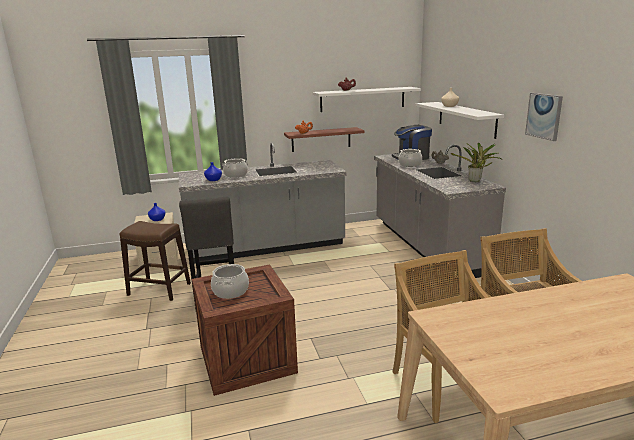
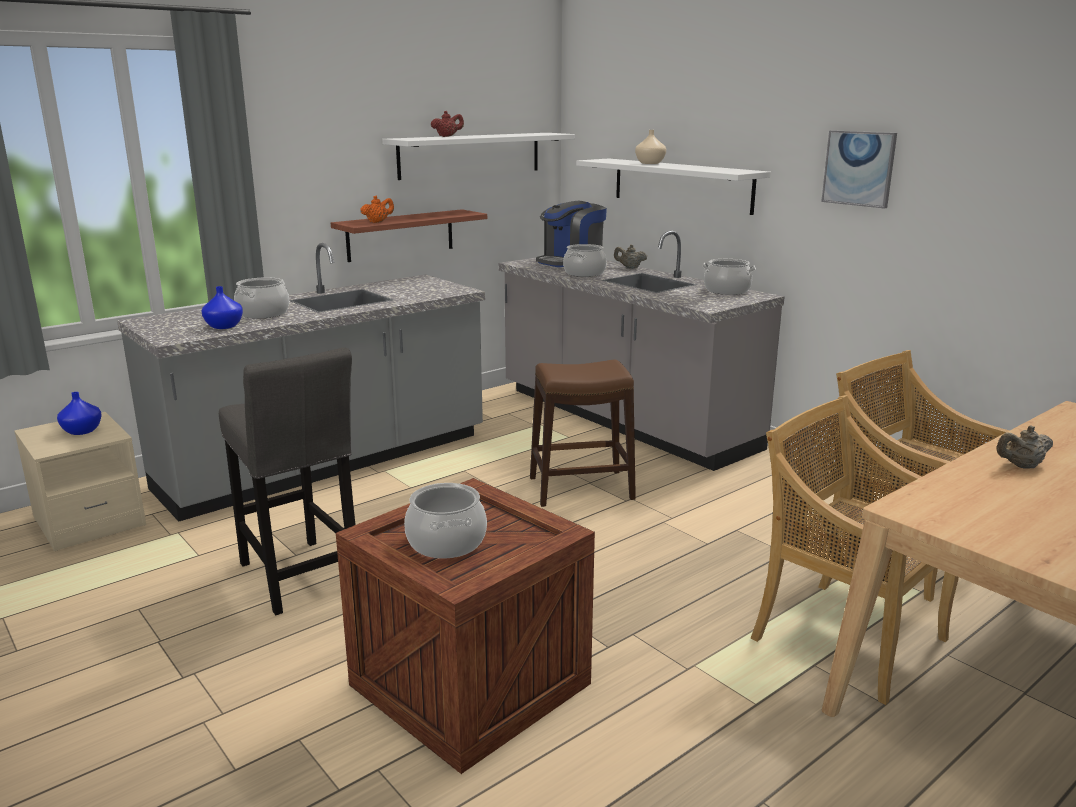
camera: 25 degrees left, 0 degrees up
(159, 289) = (145, 586): brown stool -> brown stool (580, 488)
(475, 181) = (727, 290): potted plant -> cooking pot
(533, 306) = (1021, 466): none -> beige teapot

